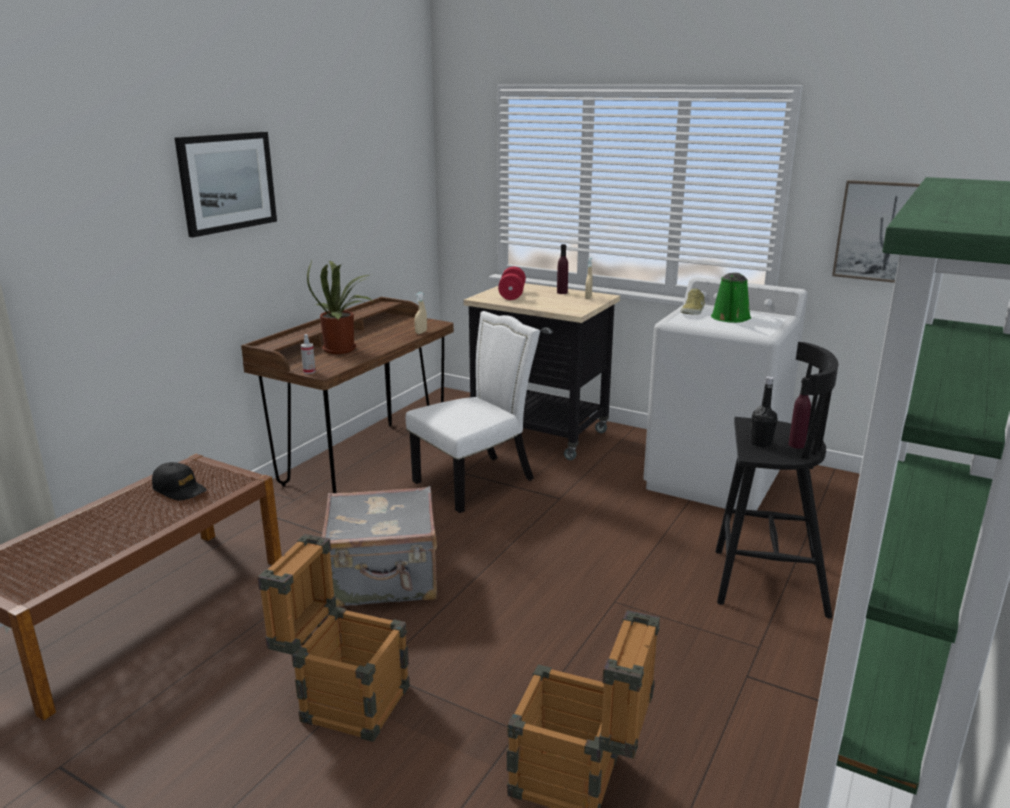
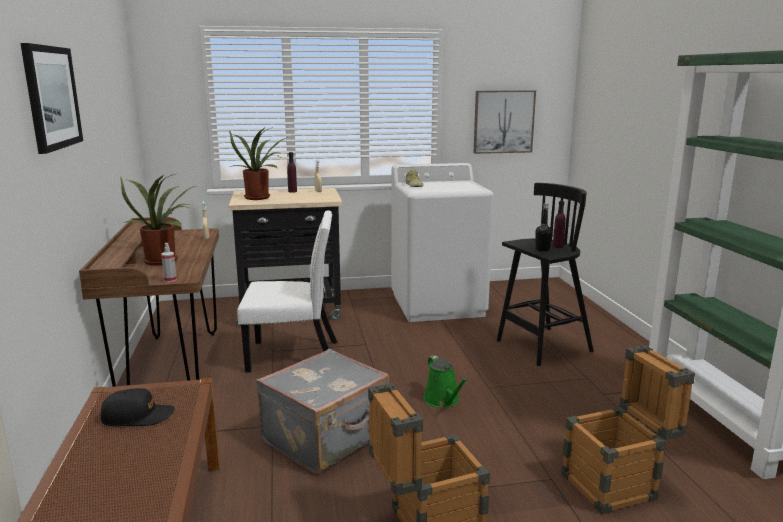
camera: 40 degrees left, 5 degrees down
(473, 483) = (291, 355): white chair -> white chair turned 75 degrees clockwise
(512, 294) = (259, 197): red dumbbell -> potted plant
(730, 318) = (443, 186): green watering can -> green watering can (443, 400)

